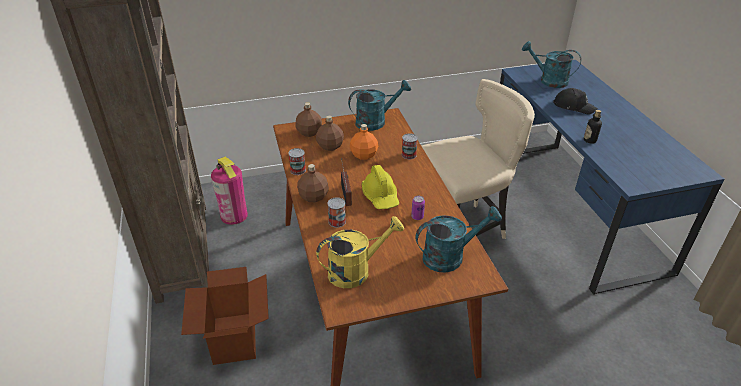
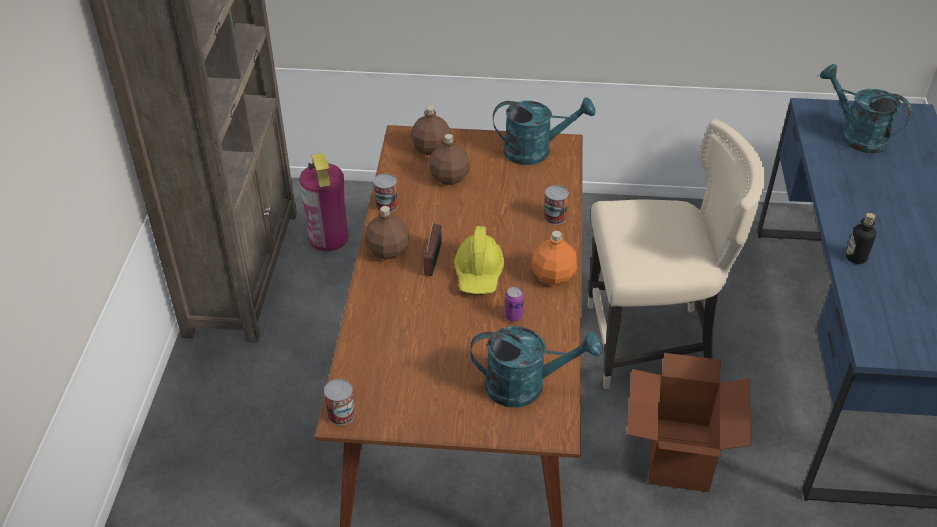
camera: 20 degrees right, 5 degrees up
(233, 338) = (259, 413): cardboard box -> cardboard box (677, 455)
(337, 221) = (400, 295): can -> can (341, 414)
(356, 270) = (390, 371): yellow watering can -> none
(364, 155) = (490, 203): orange bottle -> orange bottle (553, 276)
(573, 106) = (869, 191): black cap -> none

